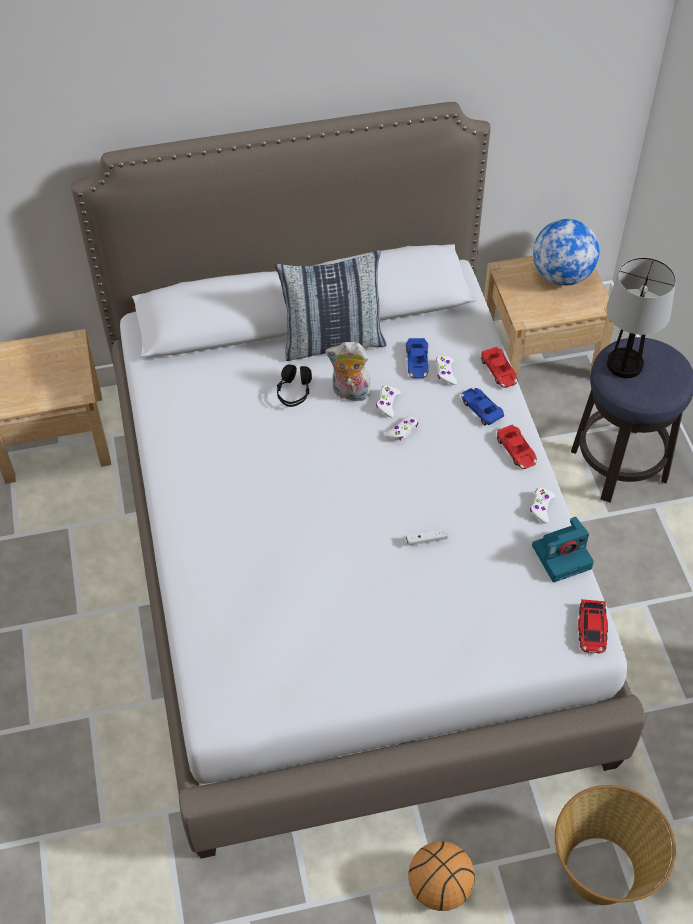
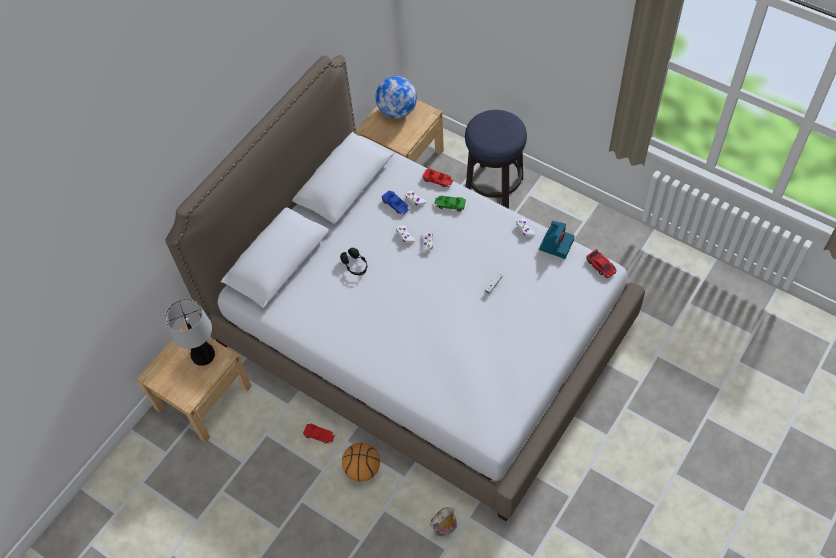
camera: 40 degrees left, 5 degrees up
(333, 342) = (345, 226): pillow -> none
(349, 393) = (382, 245): plush toy -> plush toy (445, 529)
(439, 886) = (613, 437): basketball -> basketball (362, 468)
(481, 408) = (450, 204): blue toy car -> green toy car
(516, 451) = (486, 212): red toy car -> red toy car (319, 435)
(602, 871) = (667, 372): basket -> none
(625, 365) = (485, 134): table lamp -> table lamp (203, 354)

